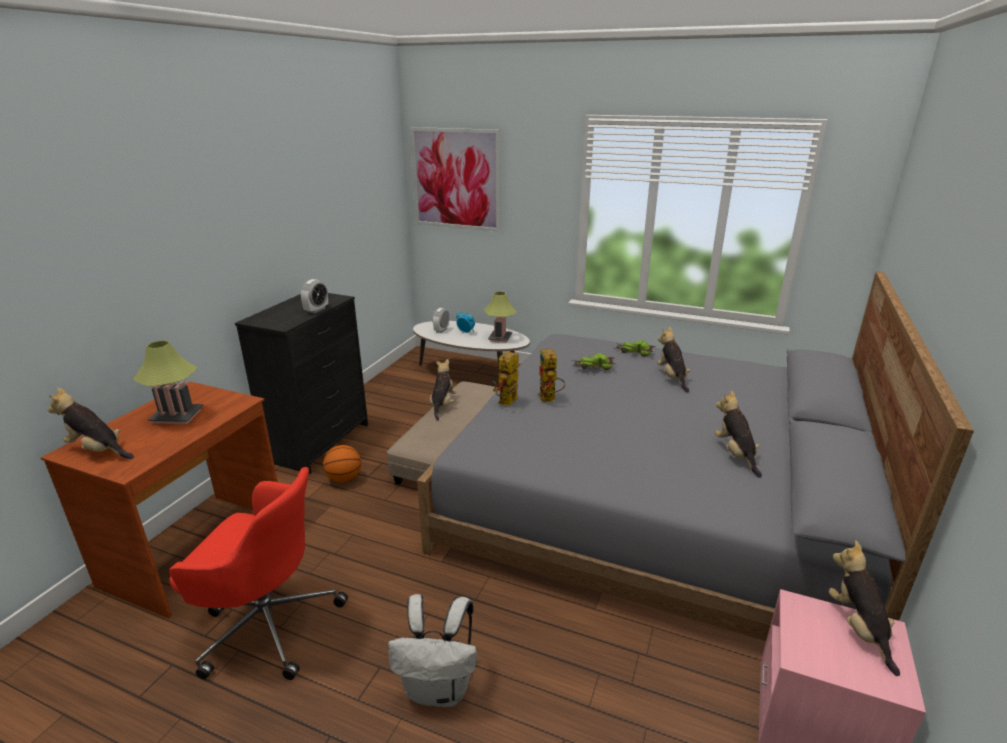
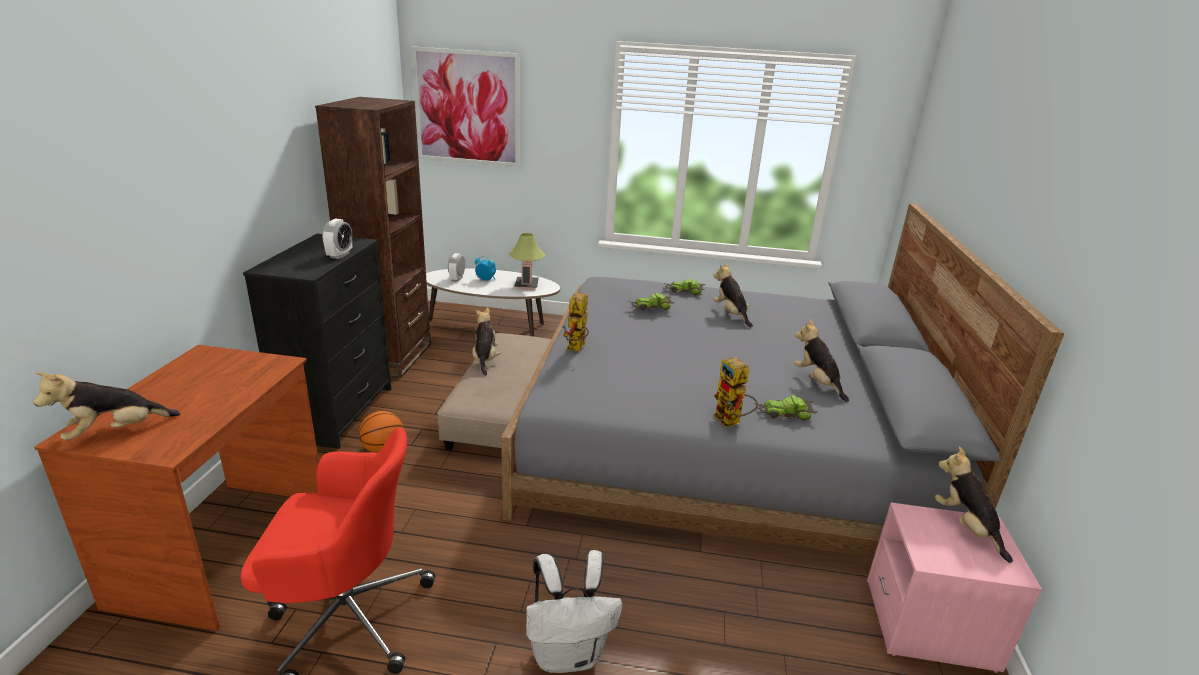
camera: 15 degrees left, 0 degrees up
(98, 450) = (115, 432): plush toy -> plush toy turned 45 degrees counterclockwise
(177, 416) = (204, 385): table lamp -> none
(378, 396) = (392, 357): none -> brown bookcase
(549, 399) = (618, 342): toy robot -> toy robot (731, 422)
(686, 484) = (784, 413): none -> toy car

